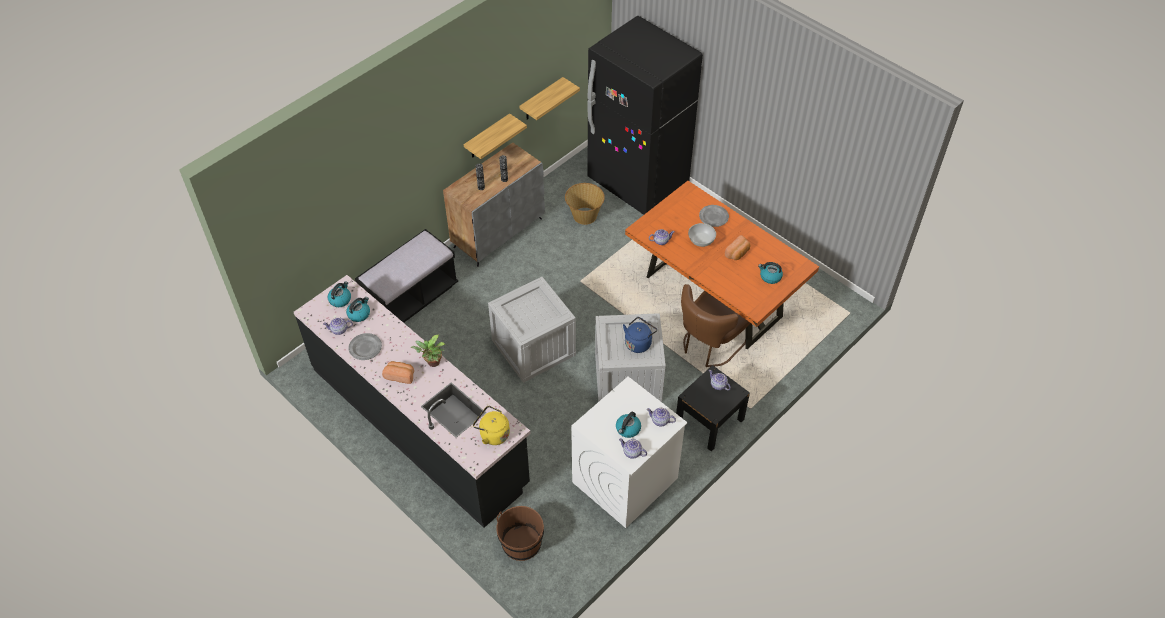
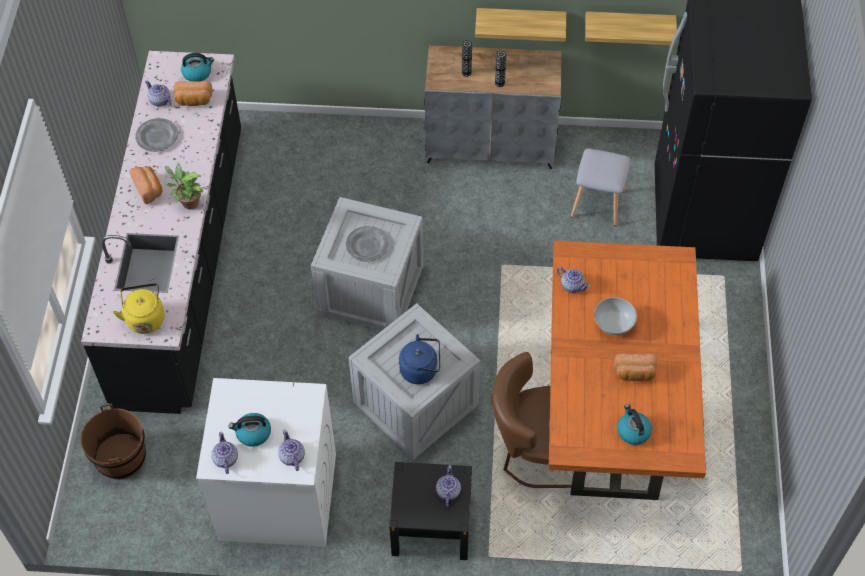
camera: 50 degrees right, 5 degrees up
(359, 314) = (194, 100): kettle -> bread
(411, 298) = (330, 140): black bench -> none
(584, 216) = (597, 202): basket -> grey stool
(714, 217) = (665, 312): grey plate -> grey plate (367, 245)

